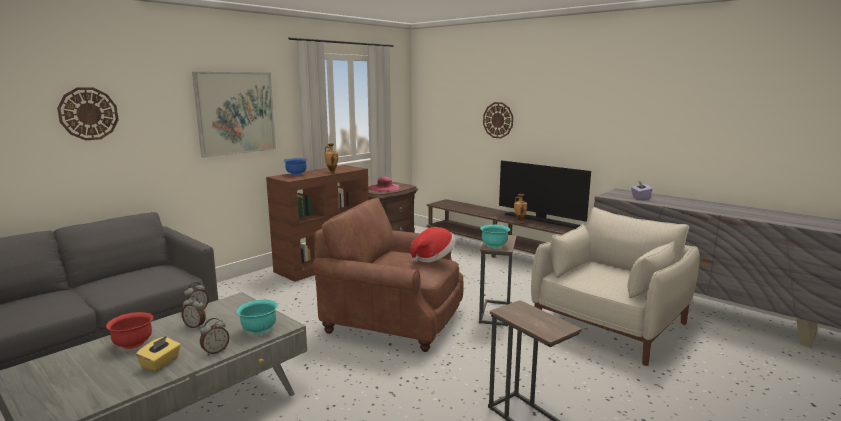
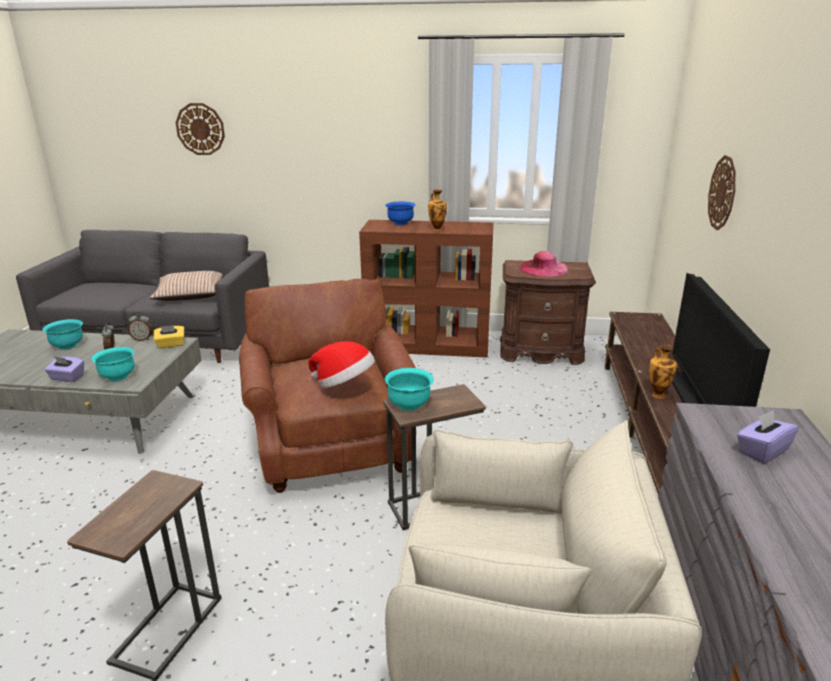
camera: 55 degrees right, 10 degrees up
(133, 344) = (68, 346): red bowl -> turquoise bowl
(143, 277) = (190, 295): none -> pillow
(161, 363) = (38, 368): yellow tissue box -> yellow tissue box (171, 345)
(215, 351) = (67, 378): alarm clock -> purple tissue box
(236, 113) = (348, 137): picture -> none

